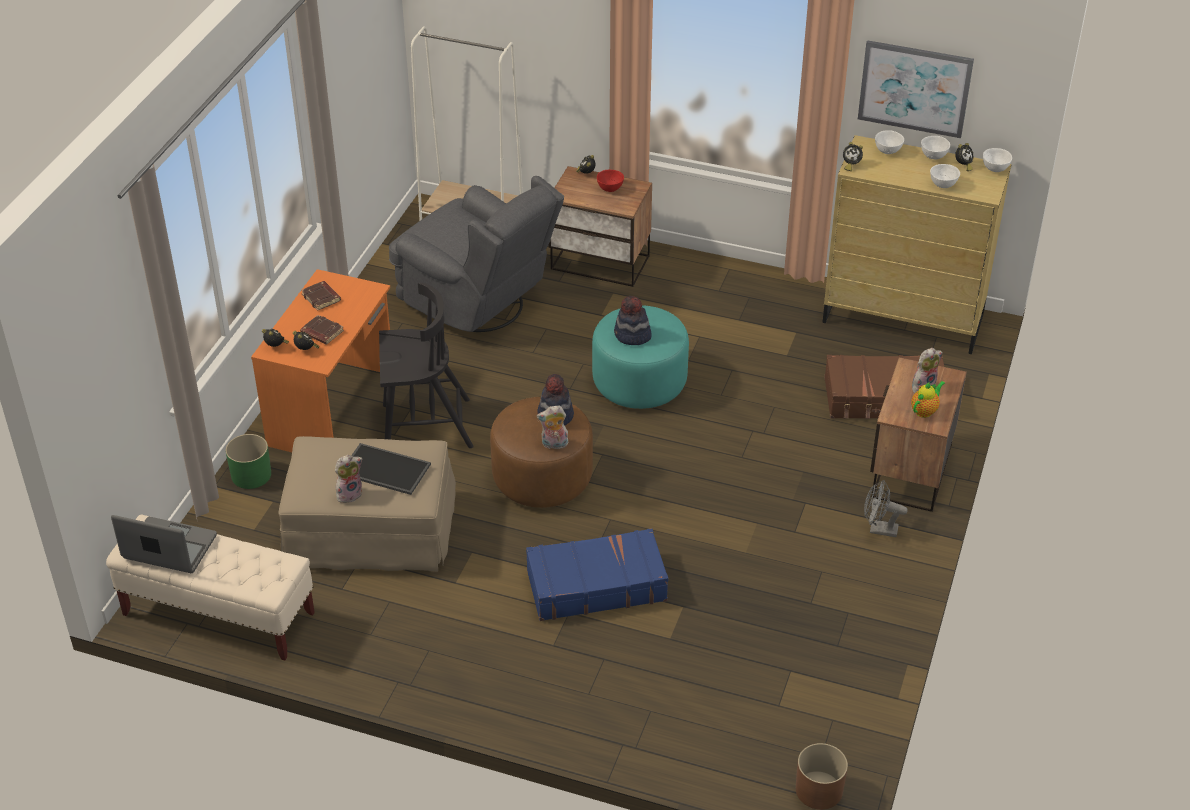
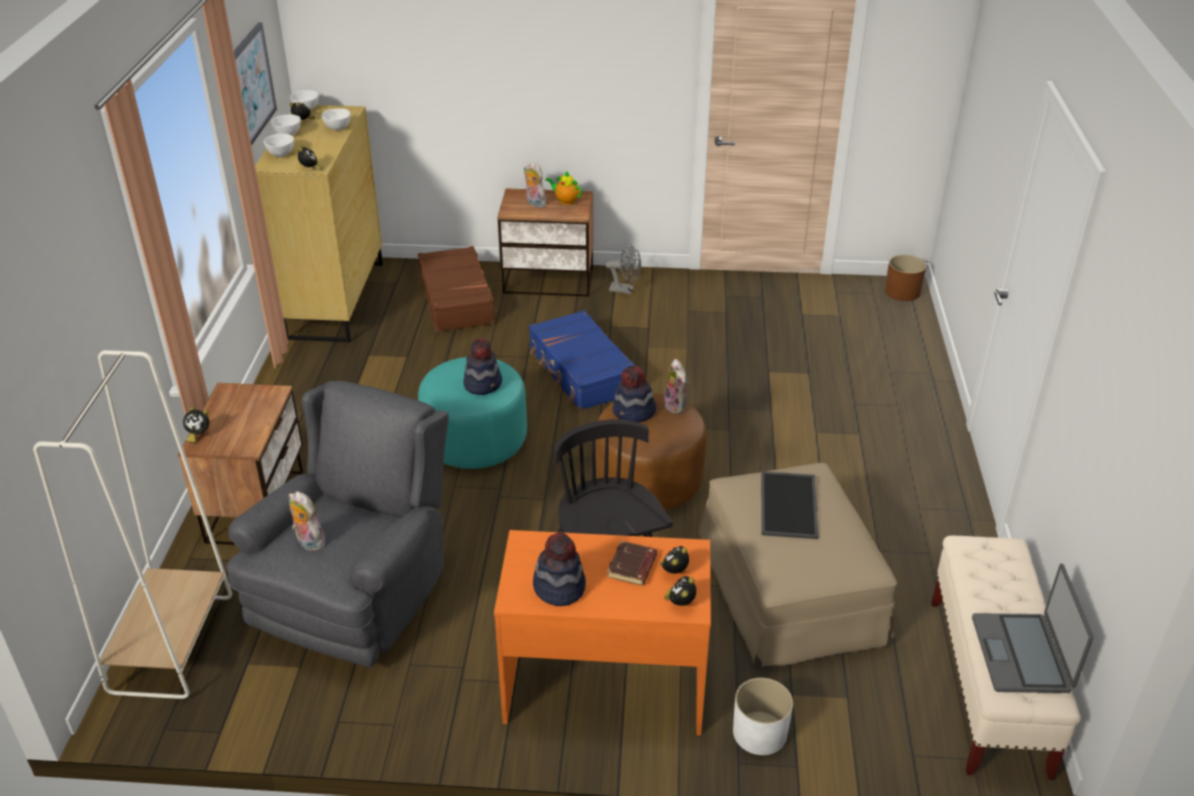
camera: 105 degrees left, 5 degrees down
(251, 475) = (759, 733): green planter -> white planter
(322, 298) = (559, 587): brown book -> hat
(349, 493) = (839, 524): plush toy -> plush toy (308, 542)
(596, 585) = (773, 422): blue suitcase -> blue suitcase (581, 372)
(609, 189) = (233, 411): red bowl -> none
(878, 529) = (625, 290): grey fan -> grey fan turned 75 degrees counterclockwise

